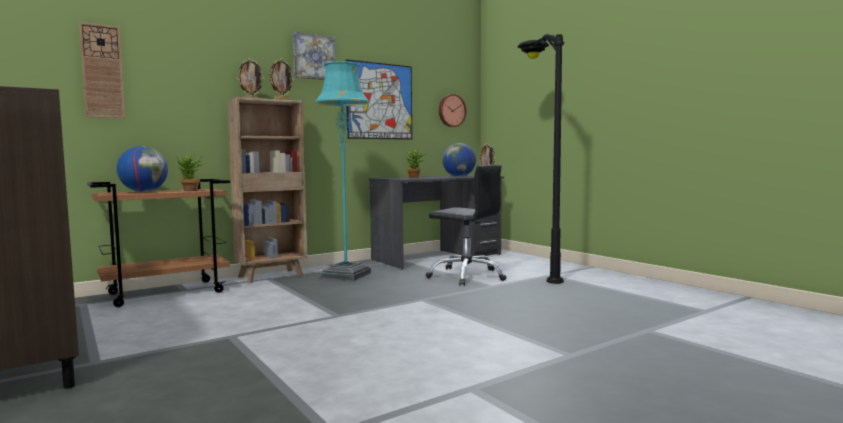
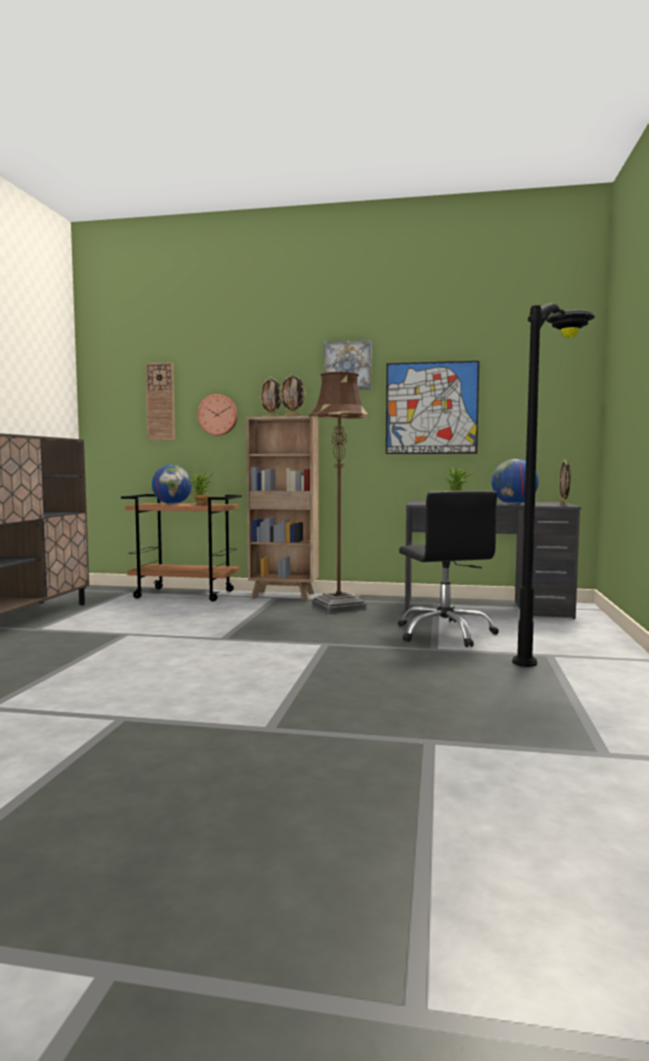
camera: 45 degrees right, 0 degrees up
(346, 275) = (339, 607): turquoise floor lamp -> brown floor lamp
(451, 111) = (545, 413): wall clock -> wall clock (218, 415)

